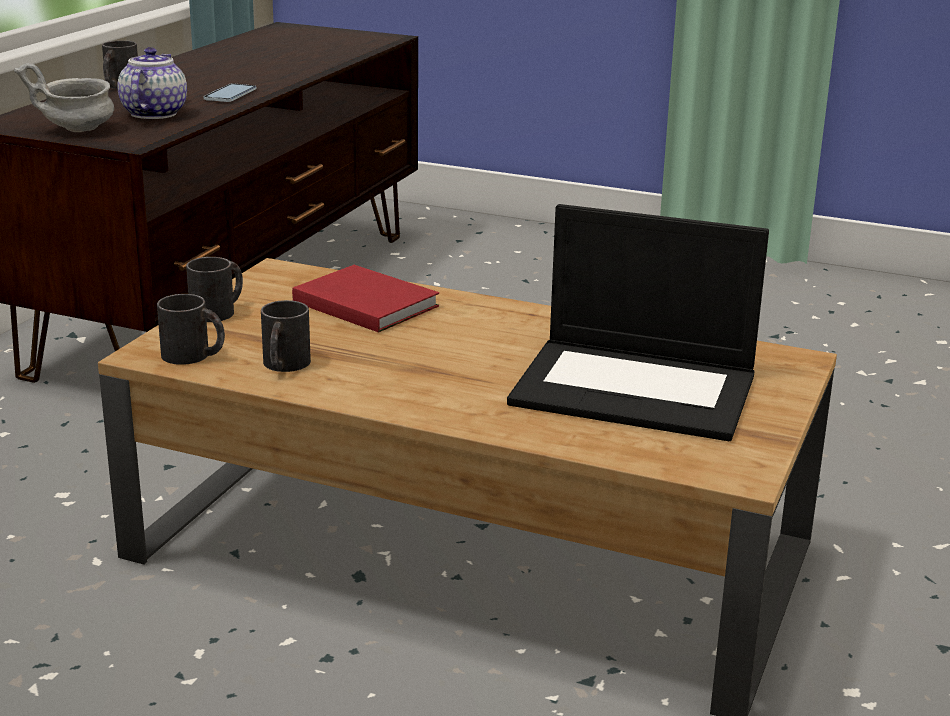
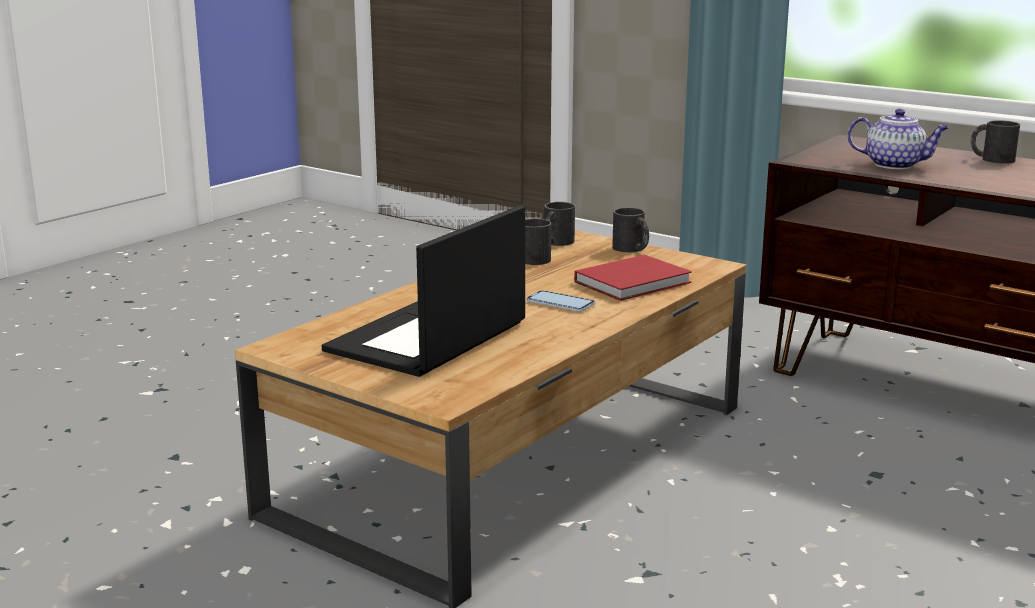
camera: 105 degrees right, 5 degrees down
(77, 130) = (836, 151): grey bowl -> none
(230, 95) = (975, 181): phone -> phone (560, 303)

